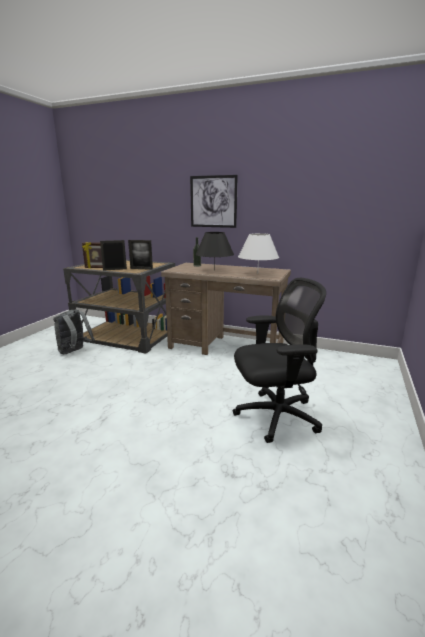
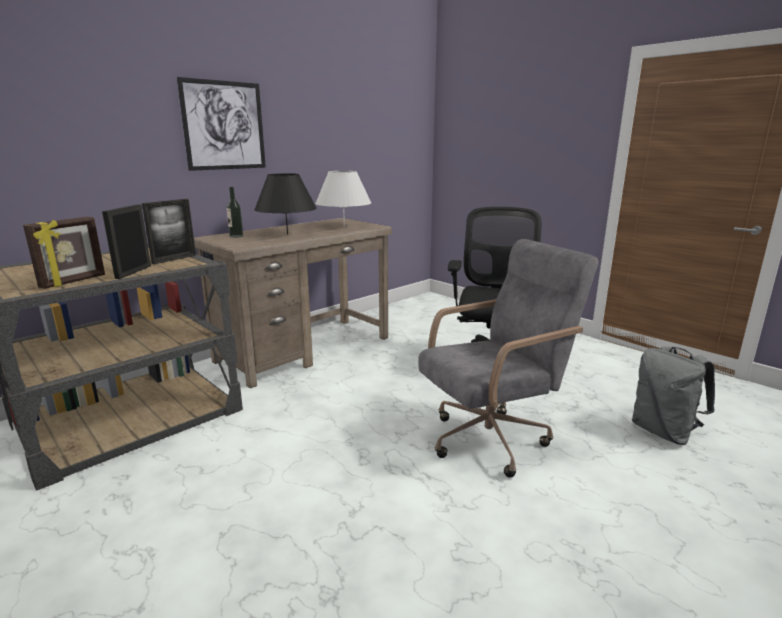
camera: 65 degrees left, 0 degrees up
(74, 352) = (113, 491): grey backpack -> grey backpack (664, 432)
(154, 437) = (493, 439): none -> grey office chair

